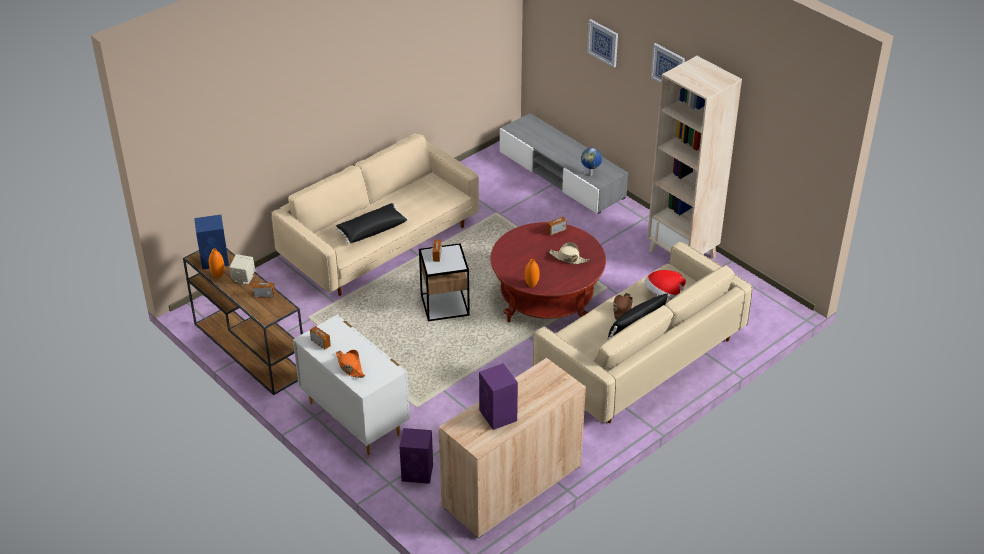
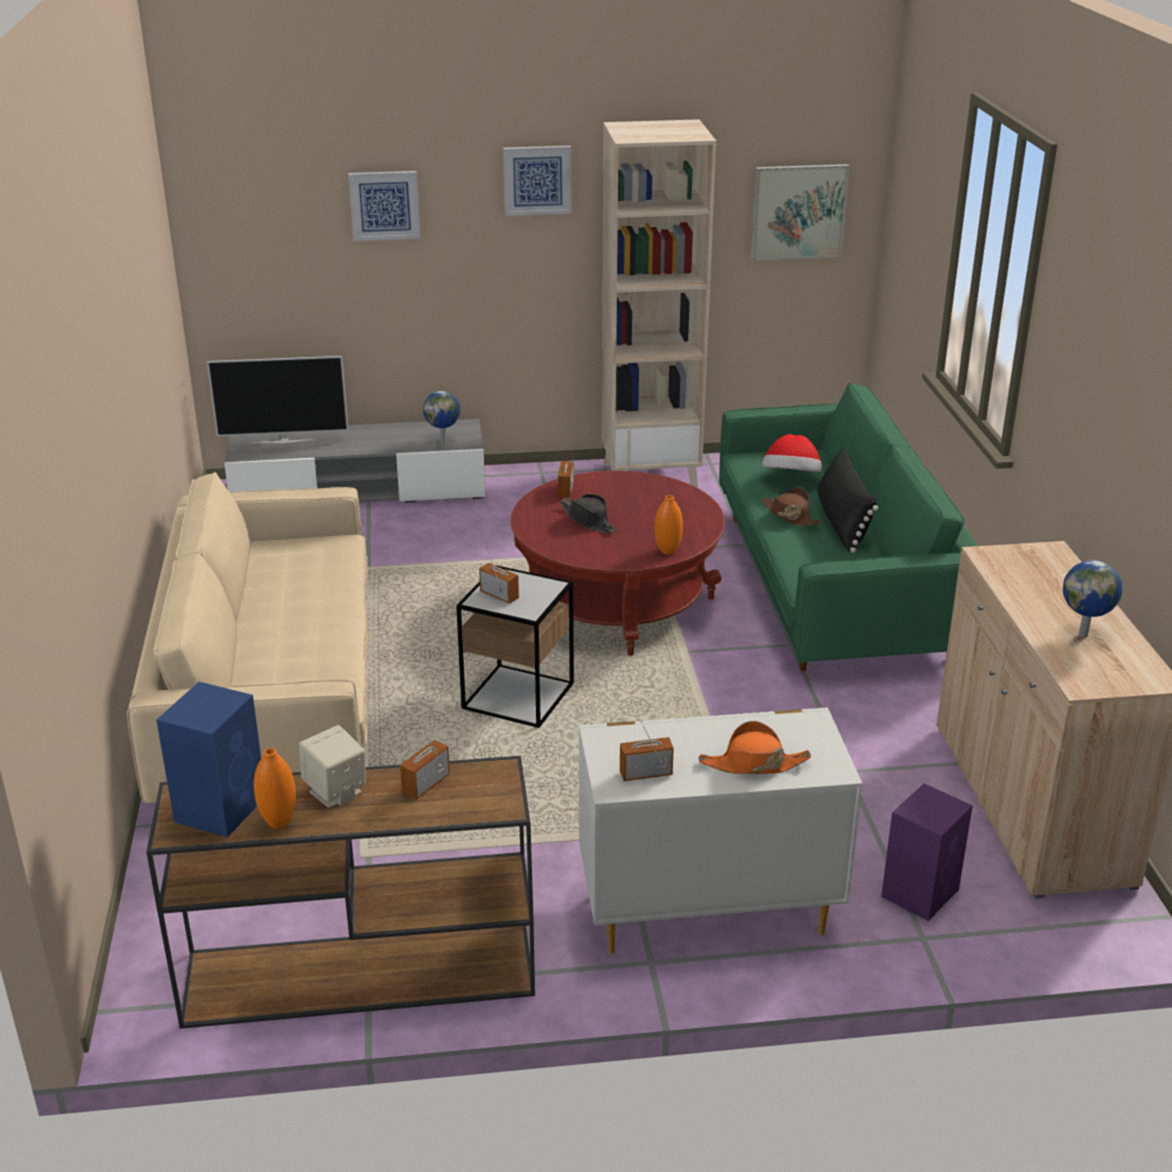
camera: 55 degrees left, 10 degrees down
(371, 230) = (308, 647): black pillow -> none
(498, 416) = (1084, 634): purple speaker -> globe
(535, 250) = (588, 520): none -> black hat
(538, 132) = (284, 441): none -> television
(568, 258) = (641, 503): beige hat -> none
(639, 358) = (833, 585): beige sofa -> green sofa
(790, 157) = (798, 211): none -> picture

